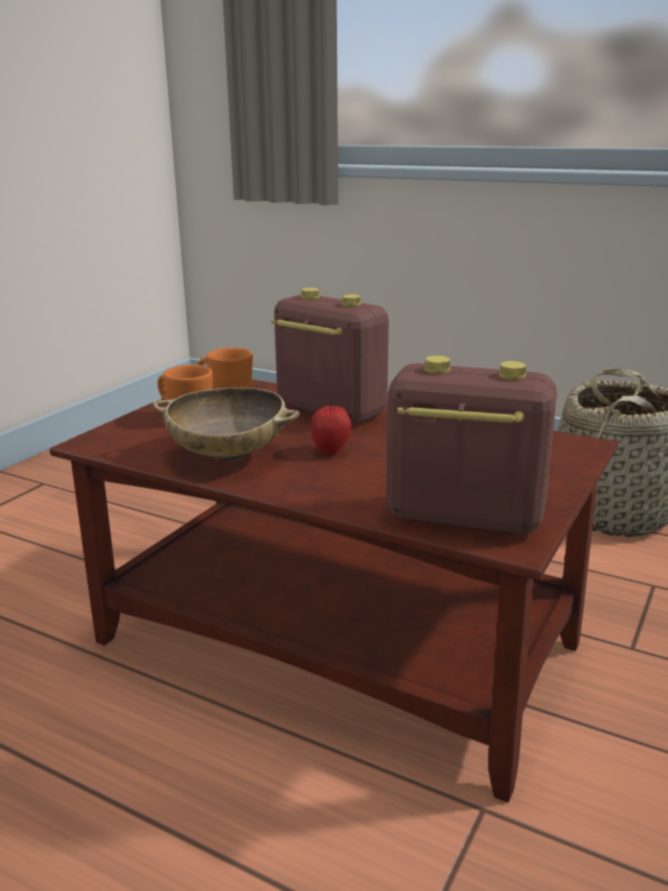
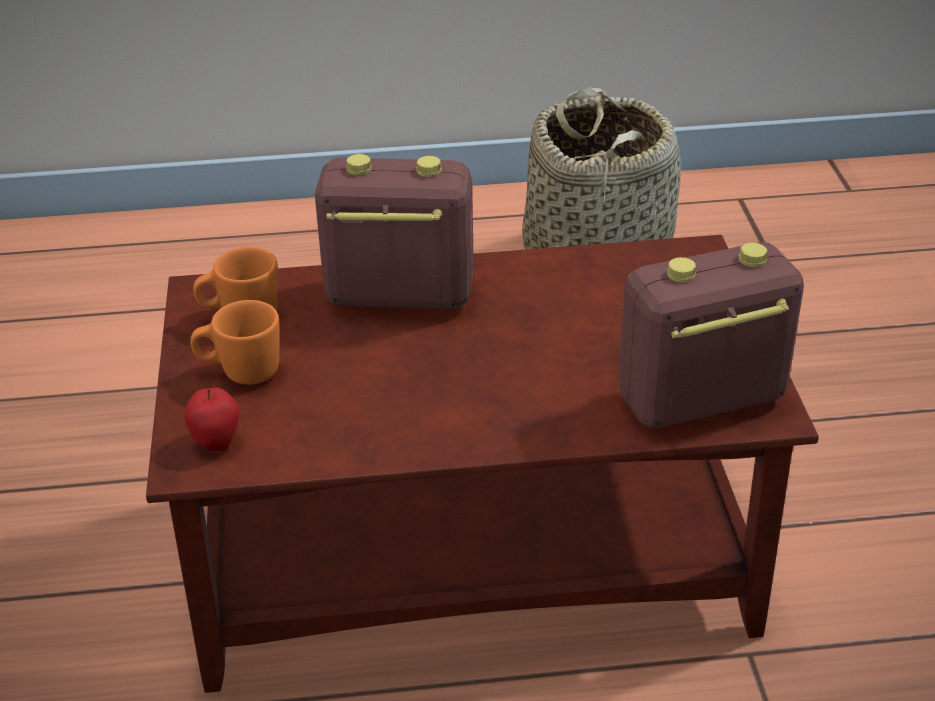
camera: 35 degrees left, 15 degrees up
(228, 455) = (380, 415): beige bowl -> none
(331, 451) = (479, 362): apple -> apple (216, 442)

